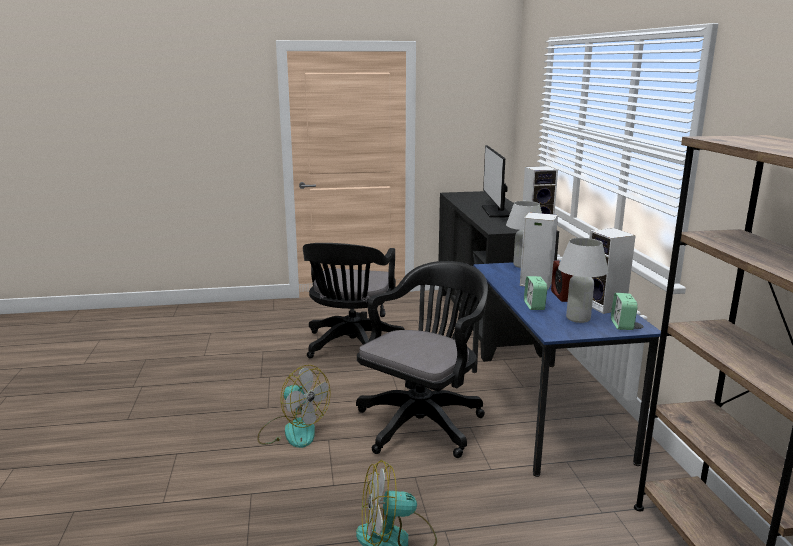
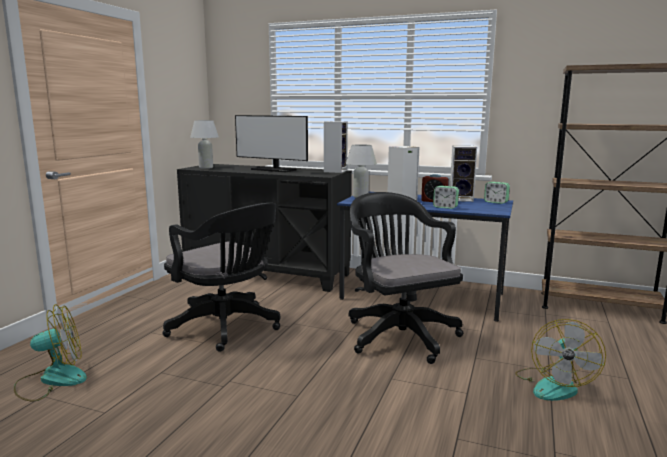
camera: 60 degrees left, 5 degrees down
(292, 431) = (359, 392): fan -> fan (52, 380)
(578, 318) = (477, 205): white table lamp -> white table lamp (206, 167)

